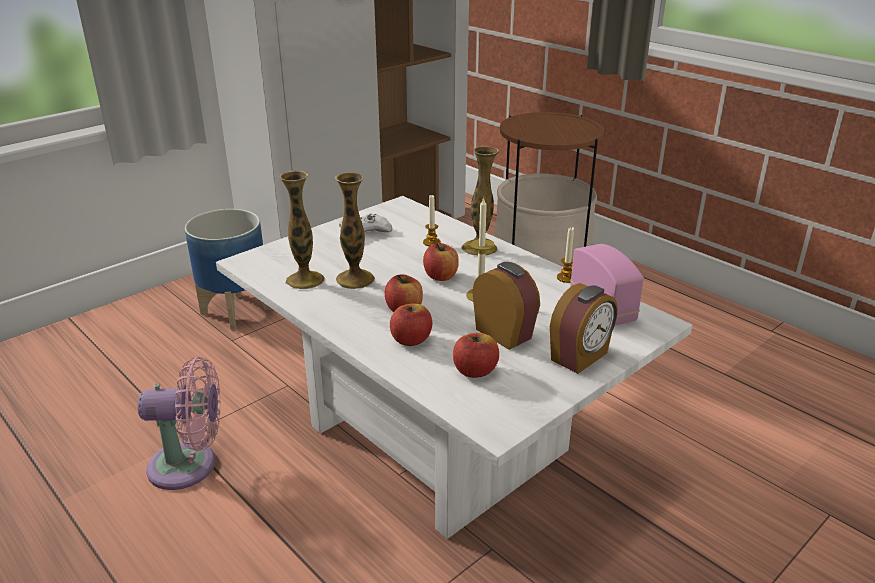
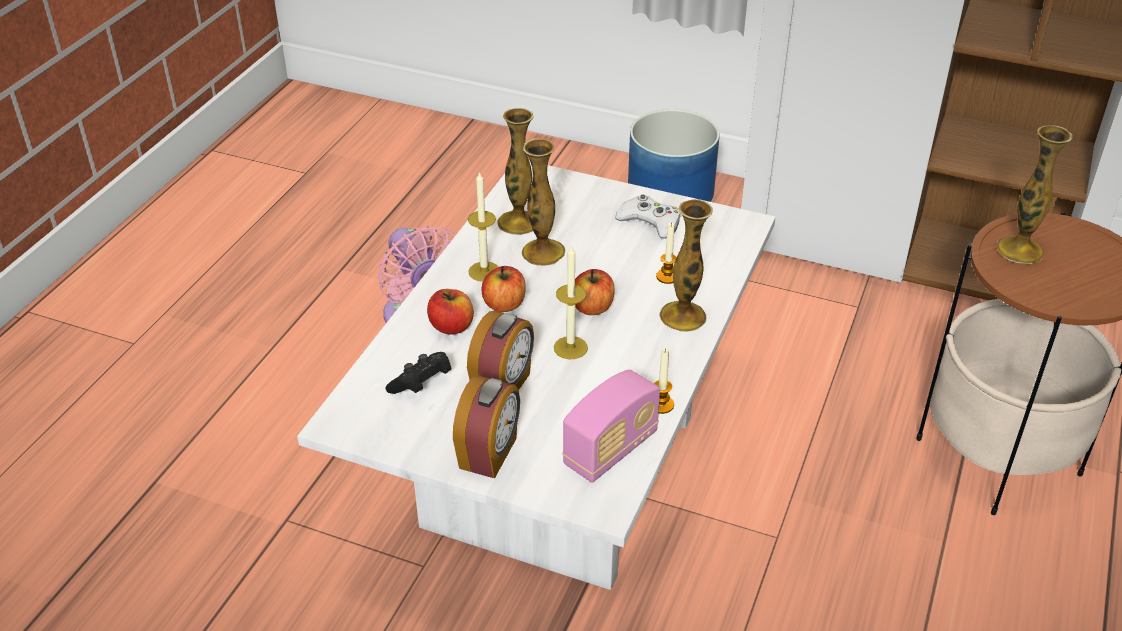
camera: 65 degrees right, 10 degrees up
(353, 309) = (484, 271): none -> candle
(475, 371) = (421, 384): apple -> black game controller
(533, 131) = (1020, 250): none -> vase
(580, 357) = (489, 454): alarm clock -> alarm clock turned 90 degrees counterclockwise

